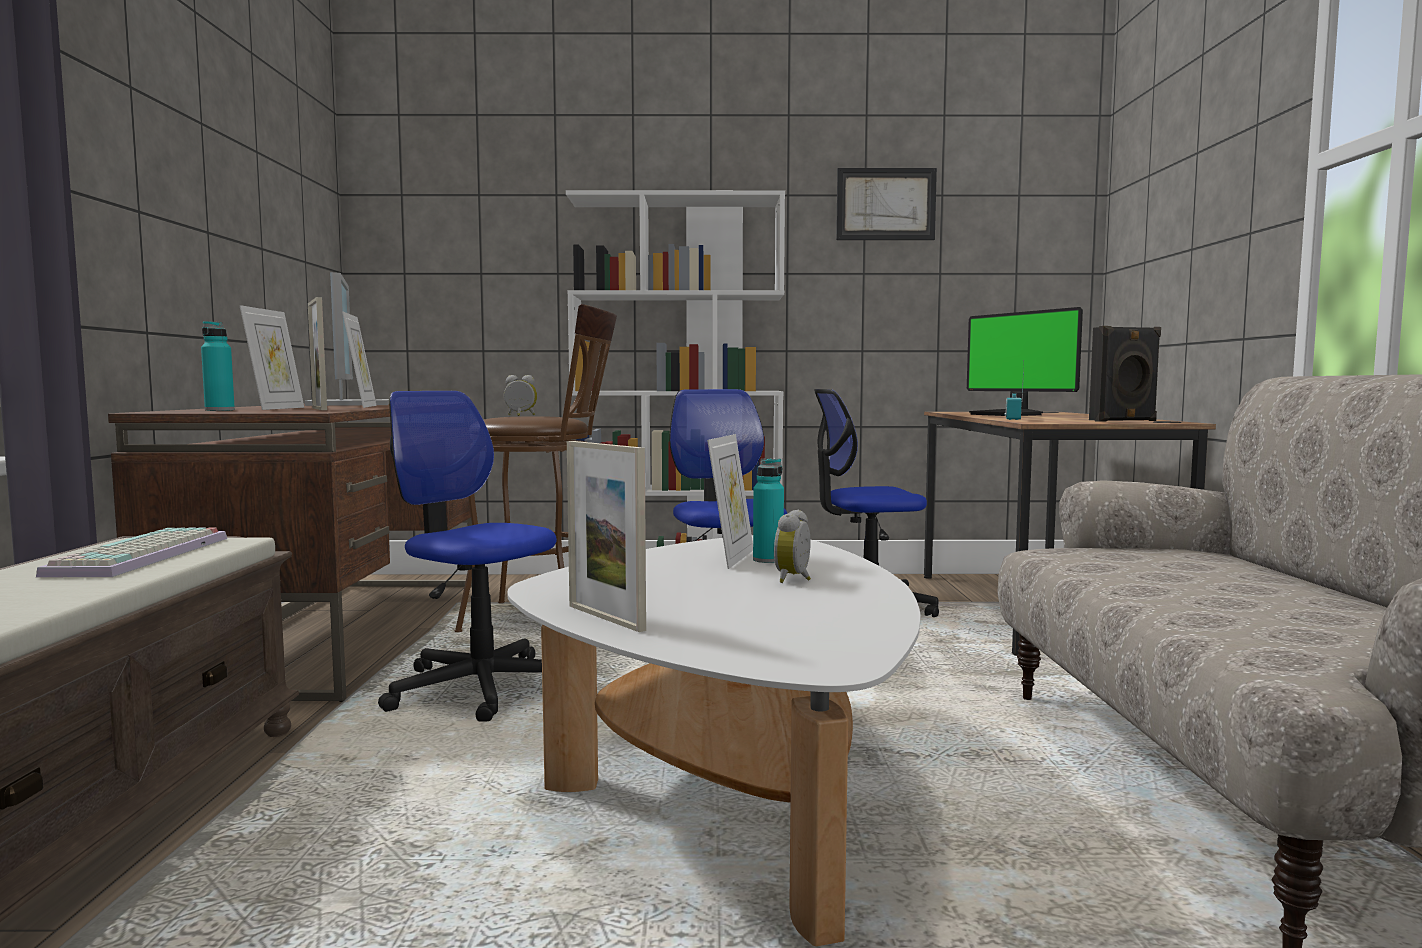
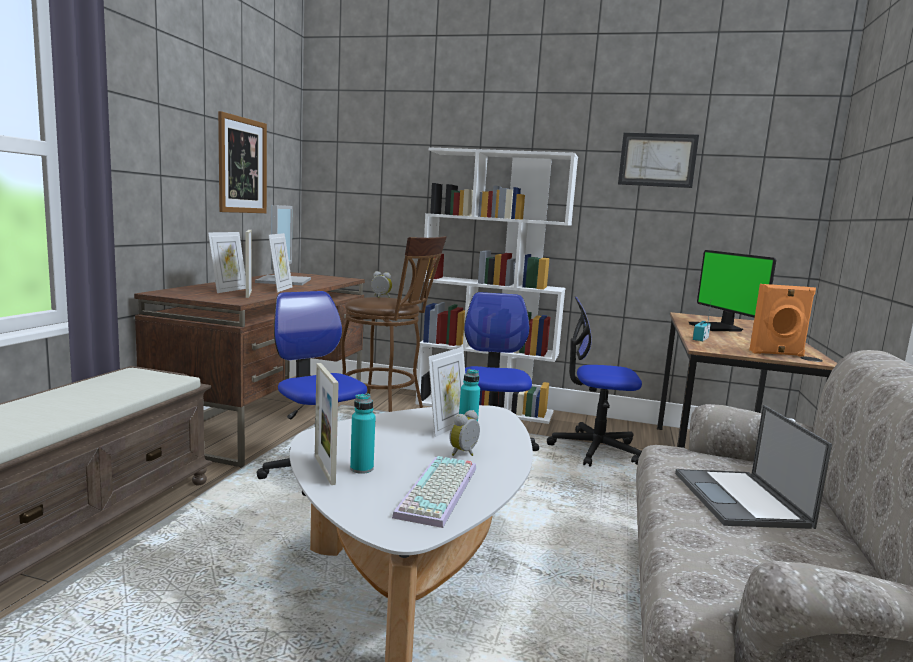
camera: 15 degrees right, 5 degrees up
(144, 556) = (125, 386): keyboard -> keyboard (440, 492)
(219, 410) = (194, 292): turquoise bottle -> turquoise bottle (361, 469)
(261, 218) = (242, 165): none -> picture
(1124, 421) = (777, 354): black speaker -> orange speaker
(1202, 580) = (741, 500): none -> laptop

